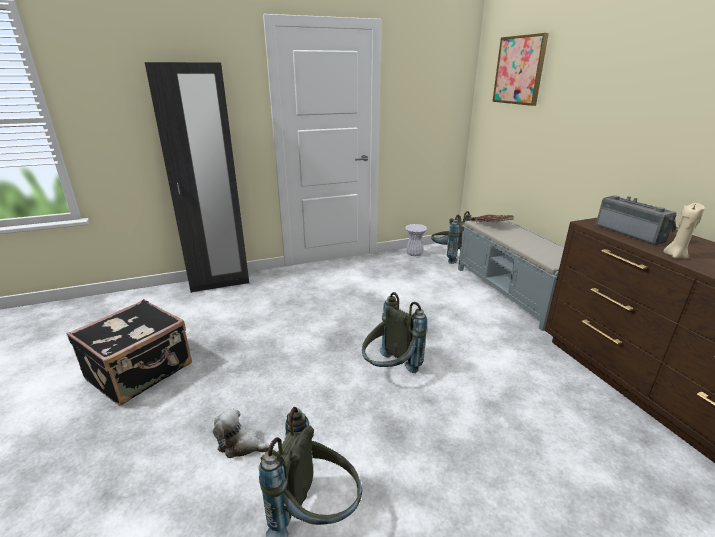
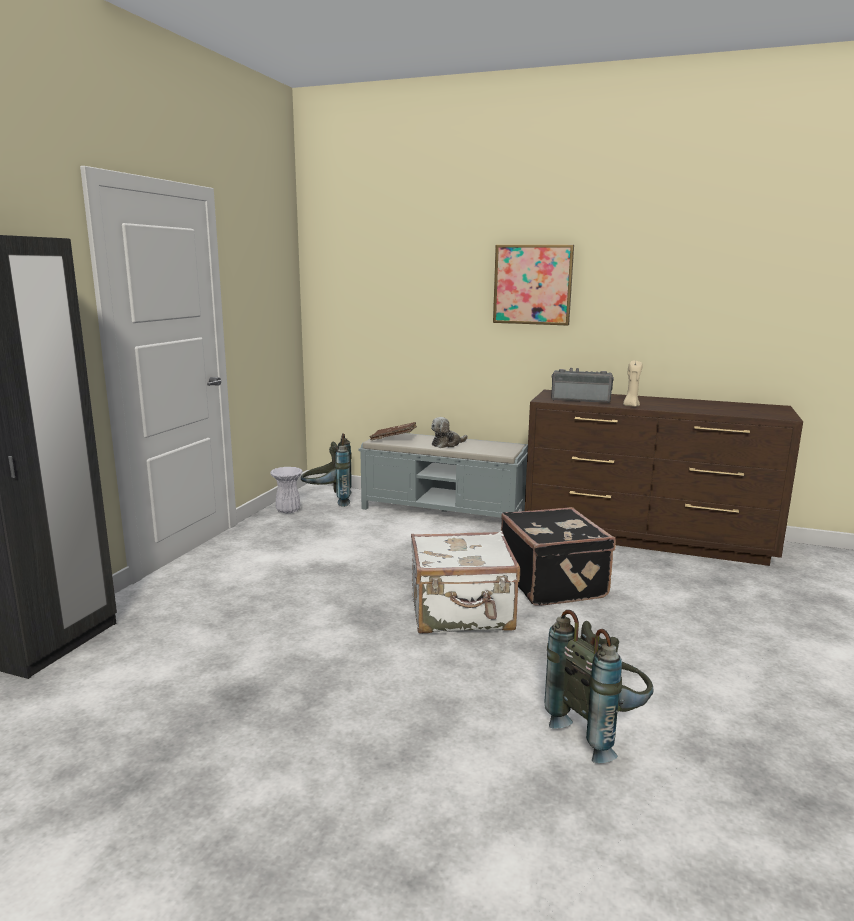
camera: 50 degrees left, 10 degrees down
(141, 372) = (176, 788): black suitcase -> black suitcase (553, 582)
(241, 445) = (454, 744): plush toy -> plush toy (447, 444)
(389, 371) = (462, 614): grey backpack -> white suitcase
(519, 70) = (375, 259): picture -> picture (532, 284)

